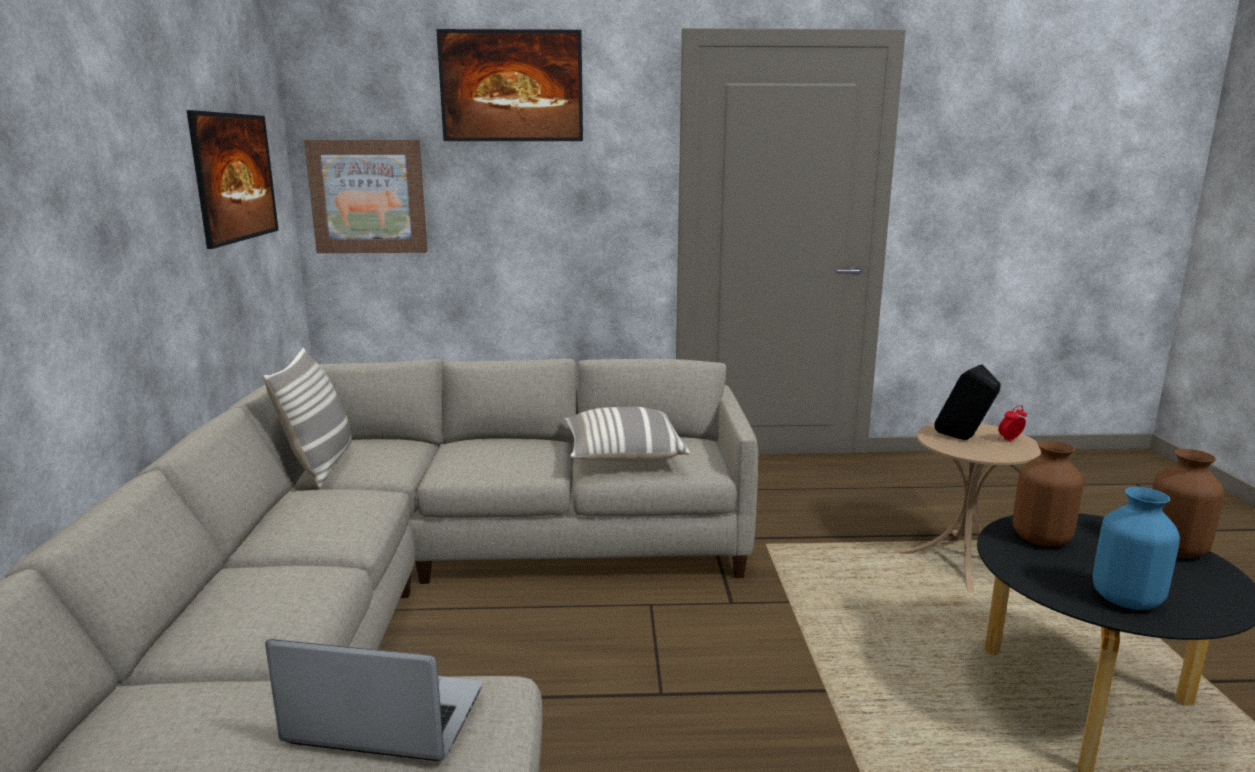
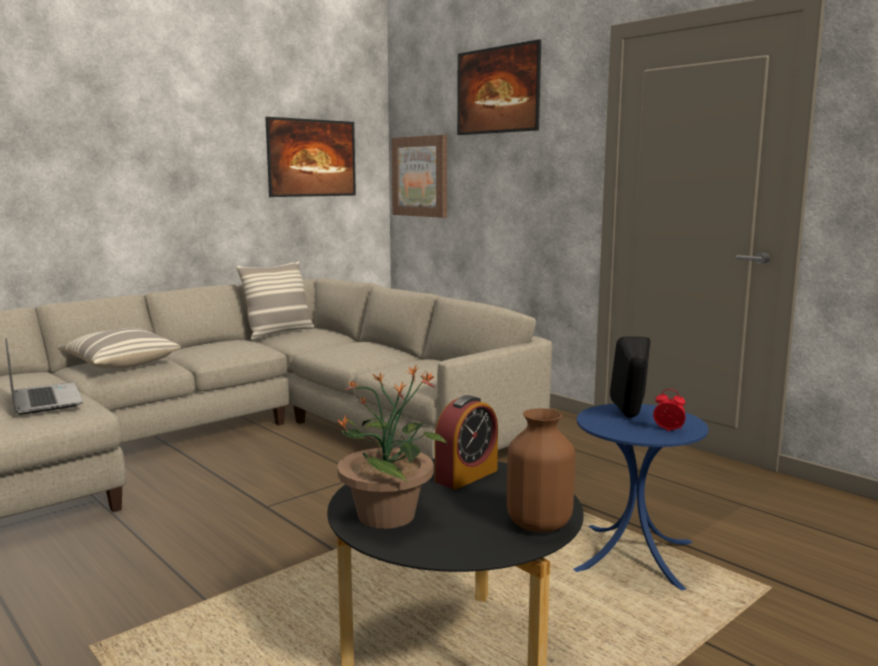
camera: 50 degrees right, 5 degrees down
(623, 455) = (410, 367): pillow -> pillow (120, 364)
(962, 560) = (633, 556): beige side table -> blue side table
(1040, 539) = (466, 476): brown vase -> alarm clock
(1127, 599) = (388, 515): blue vase -> potted plant

